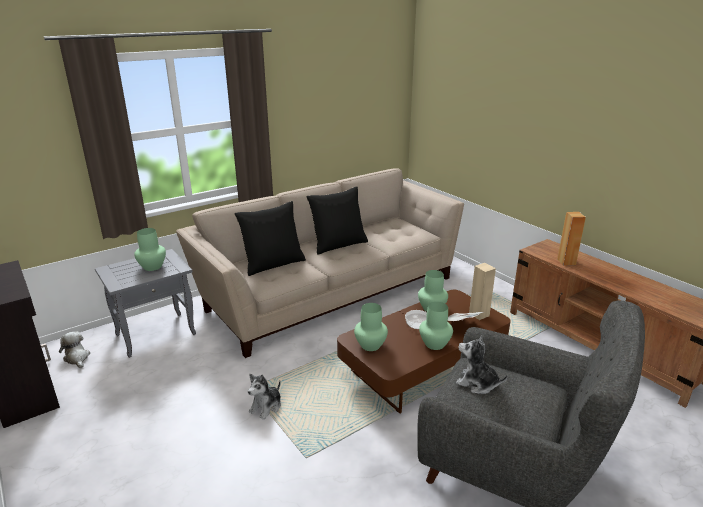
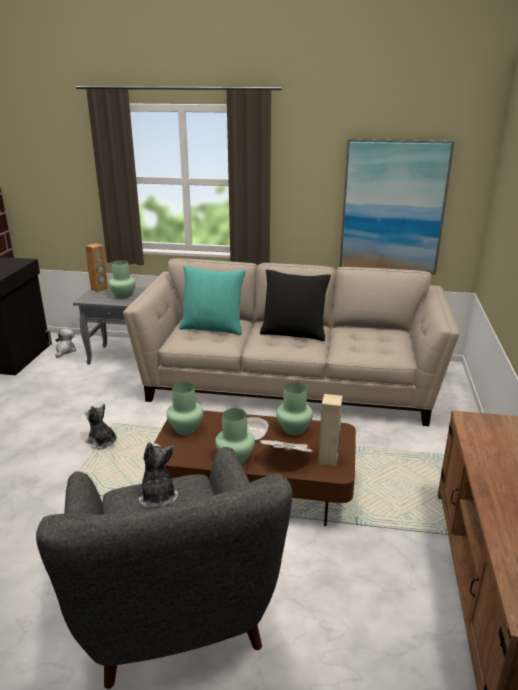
camera: 45 degrees right, 0 degrees up
(266, 407) = (101, 442): plush toy -> plush toy turned 45 degrees clockwise
(273, 264) = (213, 328): black pillow -> turquoise pillow
(354, 124) = (393, 208): none -> picture
(566, 262) = (484, 449): brown speaker -> brown speaker (99, 289)

